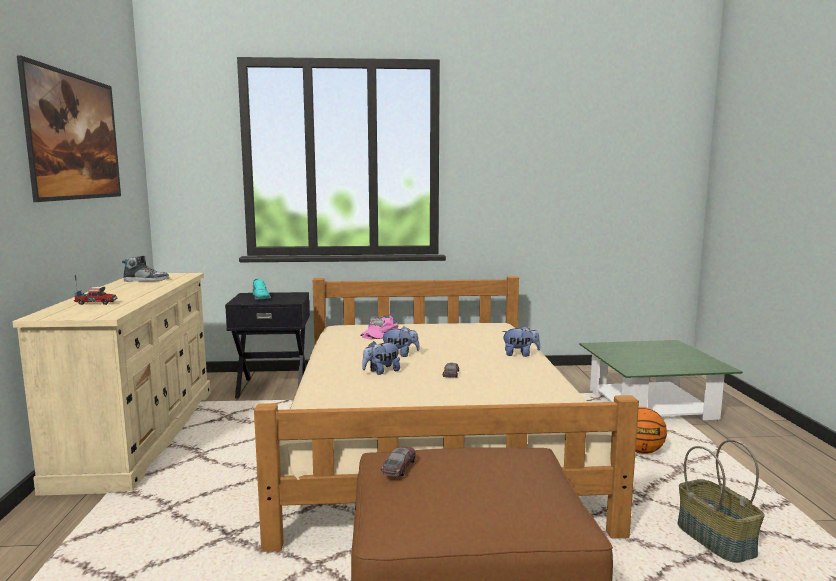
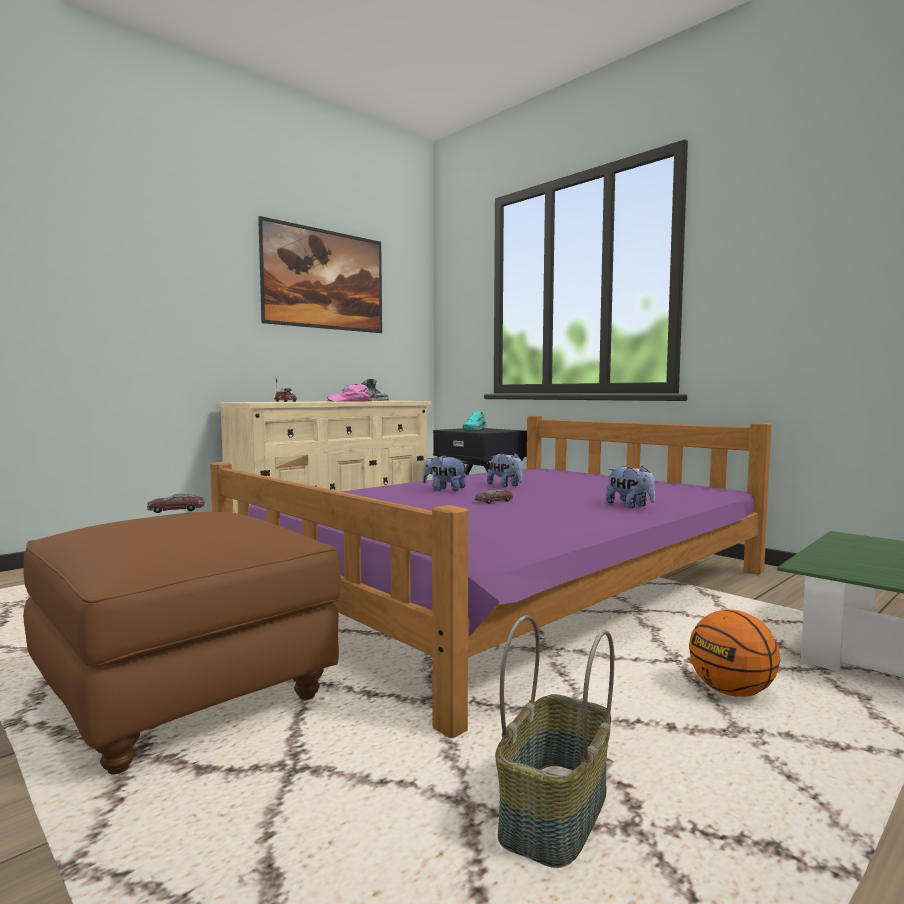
camera: 50 degrees right, 5 degrees down
(379, 333) = (549, 474): pink cap -> pink cap (350, 401)
(429, 435) = (509, 586): beige bed -> purple bed

